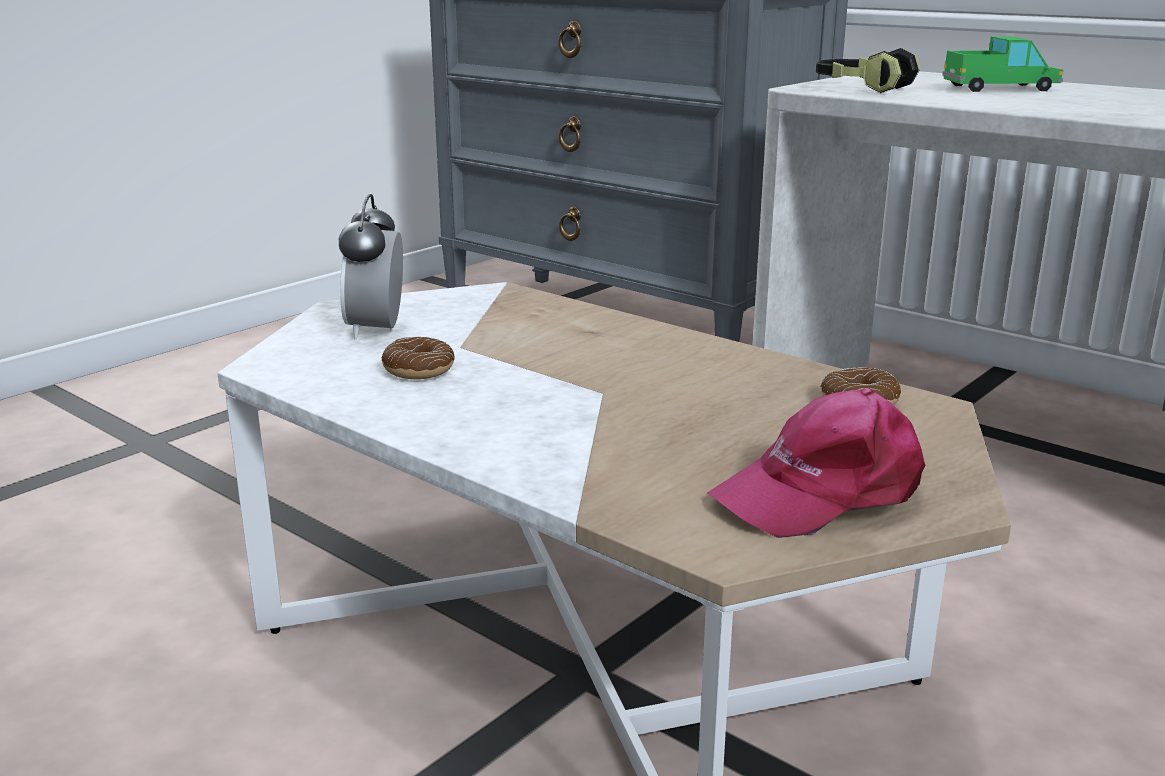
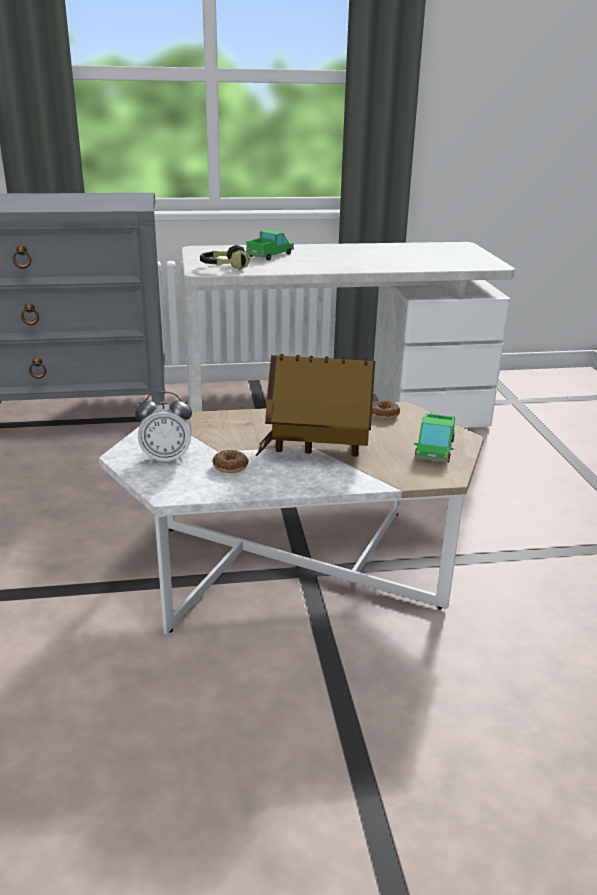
camera: 50 degrees left, 5 degrees up
(376, 330) = (166, 458): alarm clock -> alarm clock turned 45 degrees counterclockwise
(605, 400) = (318, 448): none -> toy house
(823, 492) = (434, 449): pink cap -> toy truck

